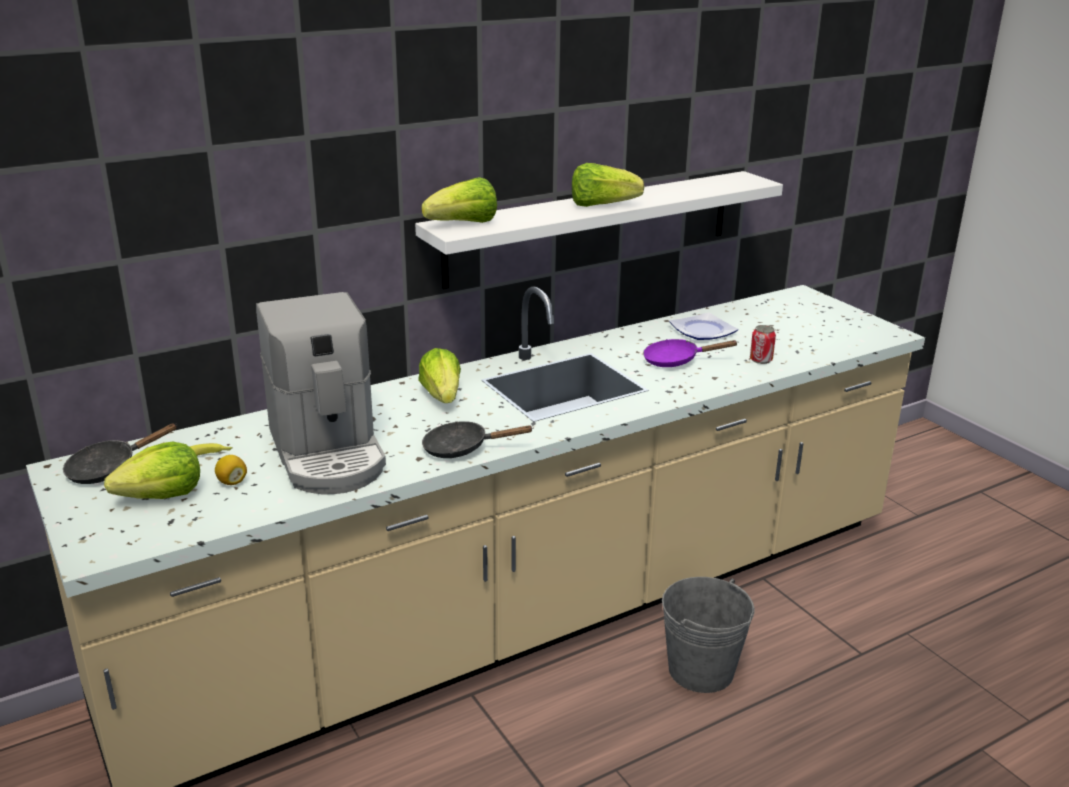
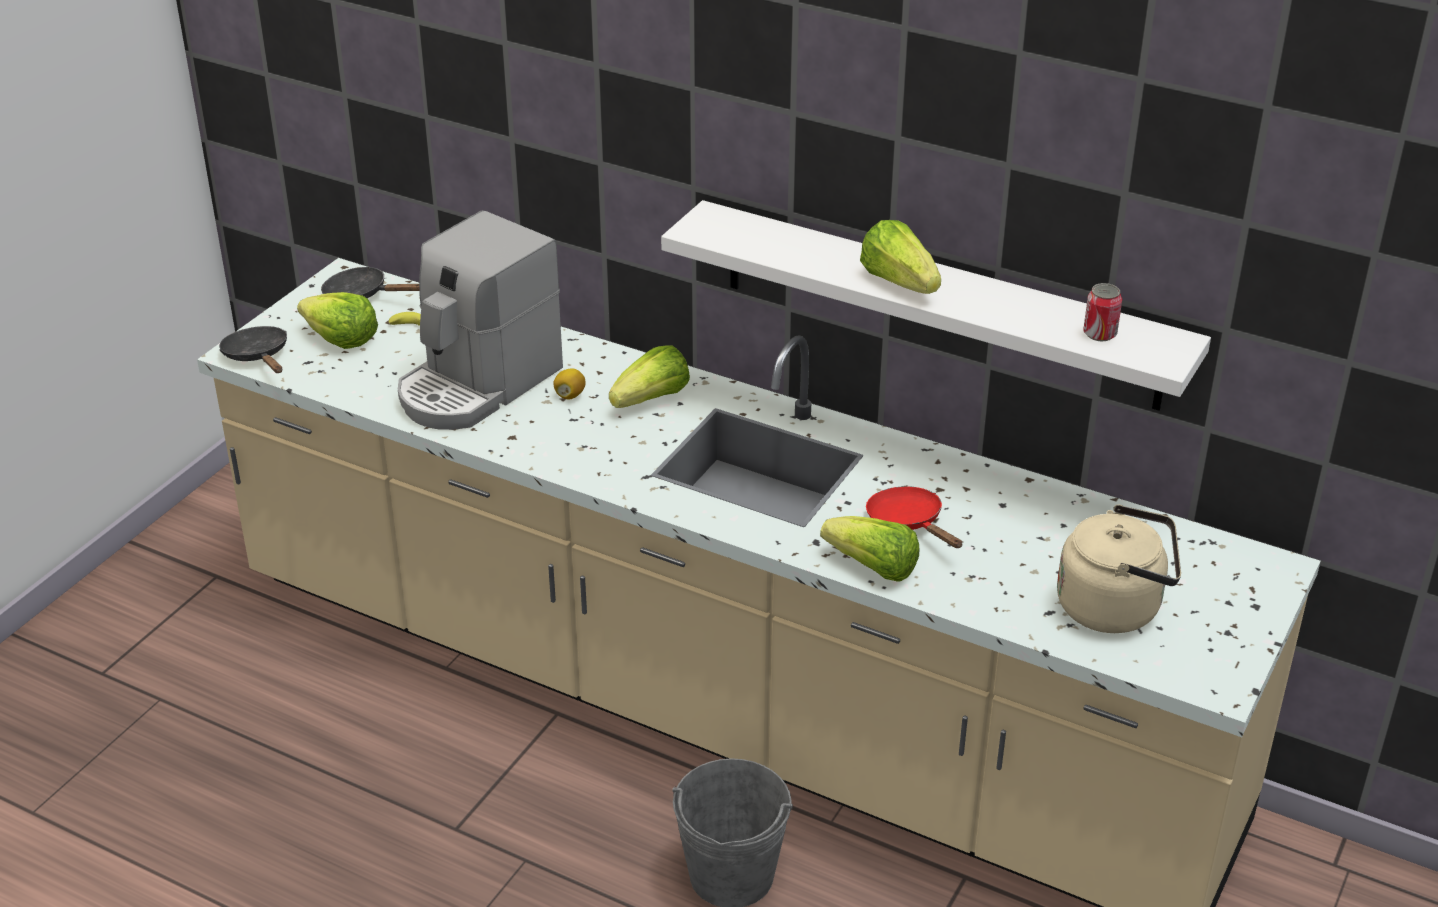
camera: 60 degrees right, 10 degrees up
(232, 482) = (388, 360): lemon -> lemon (570, 395)
(462, 448) = (552, 454): black frying pan -> black frying pan (258, 356)
(464, 224) = (726, 226): lettuce -> lettuce (872, 567)
(676, 361) = (908, 523): purple frying pan -> red frying pan
(702, 331) = (1025, 518): plate -> none
(761, 360) = (985, 588): can -> can (1099, 334)
(805, 335) = (1115, 607): none -> beige kettle

